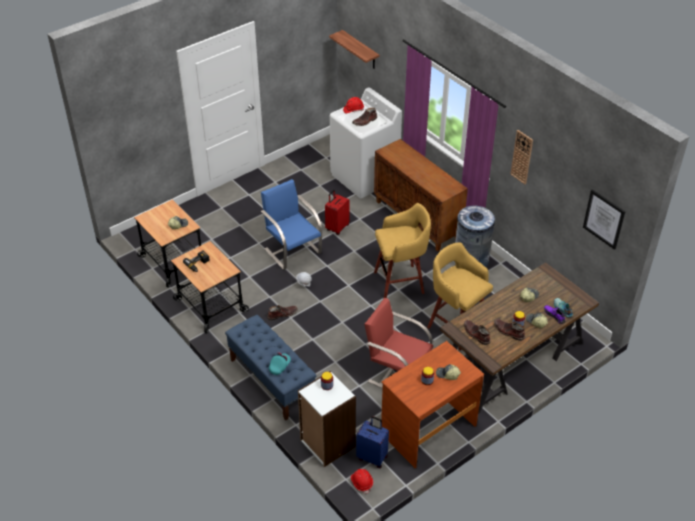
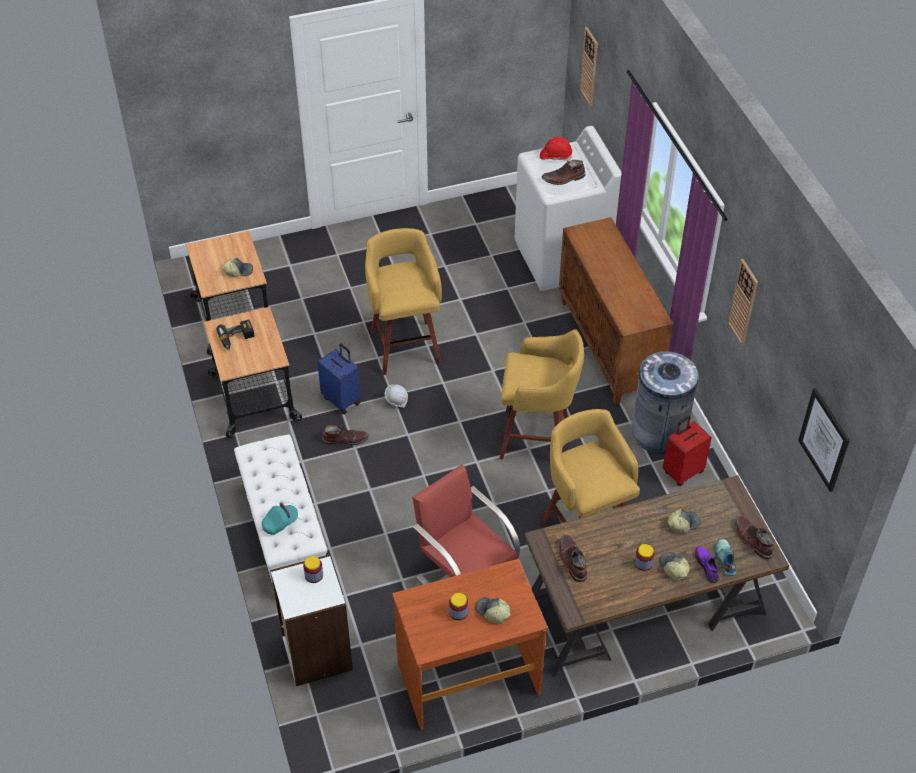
camera: 20 degrees right, 5 degrees up
(271, 380) = (284, 535): blue bench -> white bench
(292, 250) = (405, 345): blue chair -> yellow stool
(337, 227) = (485, 327): red suitcase -> red suitcase (682, 471)
(360, 50) = (589, 66): shelf -> wall clock
(361, 482) = (336, 727): red hard hat -> none
(372, 457) = (369, 693): blue suitcase -> blue suitcase (342, 400)
(508, 332) = (623, 571): brown boot -> brown boot (752, 540)

